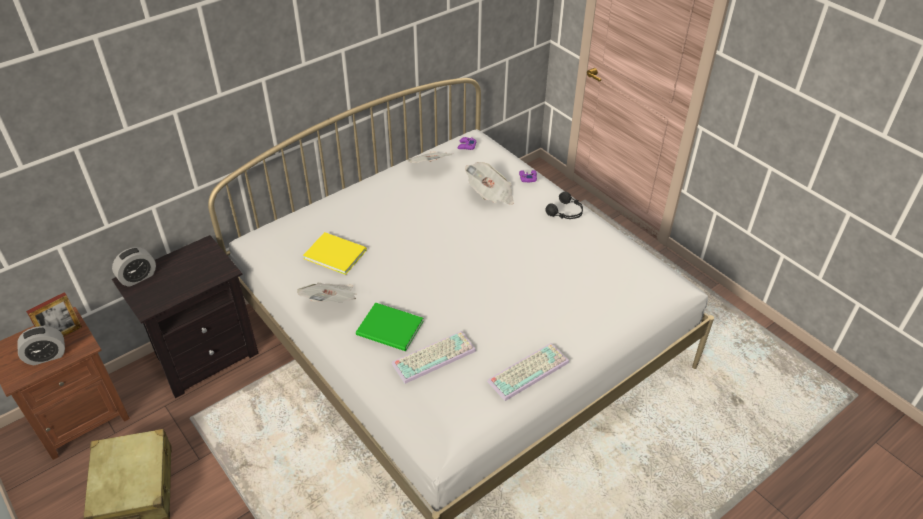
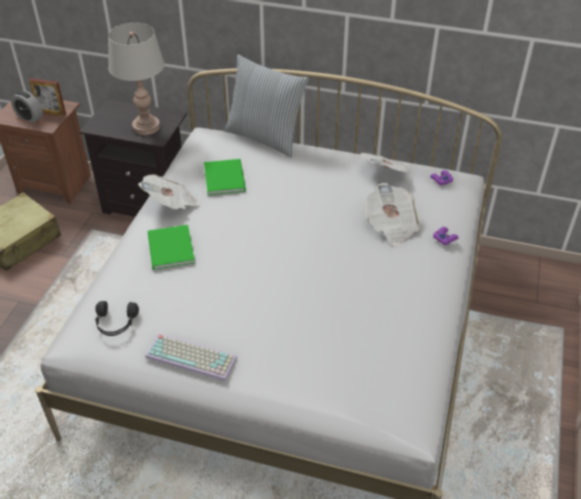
camera: 55 degrees right, 0 degrees up
(138, 277) = (117, 107): alarm clock -> none
(197, 271) = (146, 127): none -> grey table lamp
(307, 206) = (265, 137): none -> pillow
(334, 253) = (225, 177): yellow book -> green book
(434, 356) = (161, 288): keyboard -> none
(566, 212) = (425, 286): black headphones -> black headphones (115, 323)

